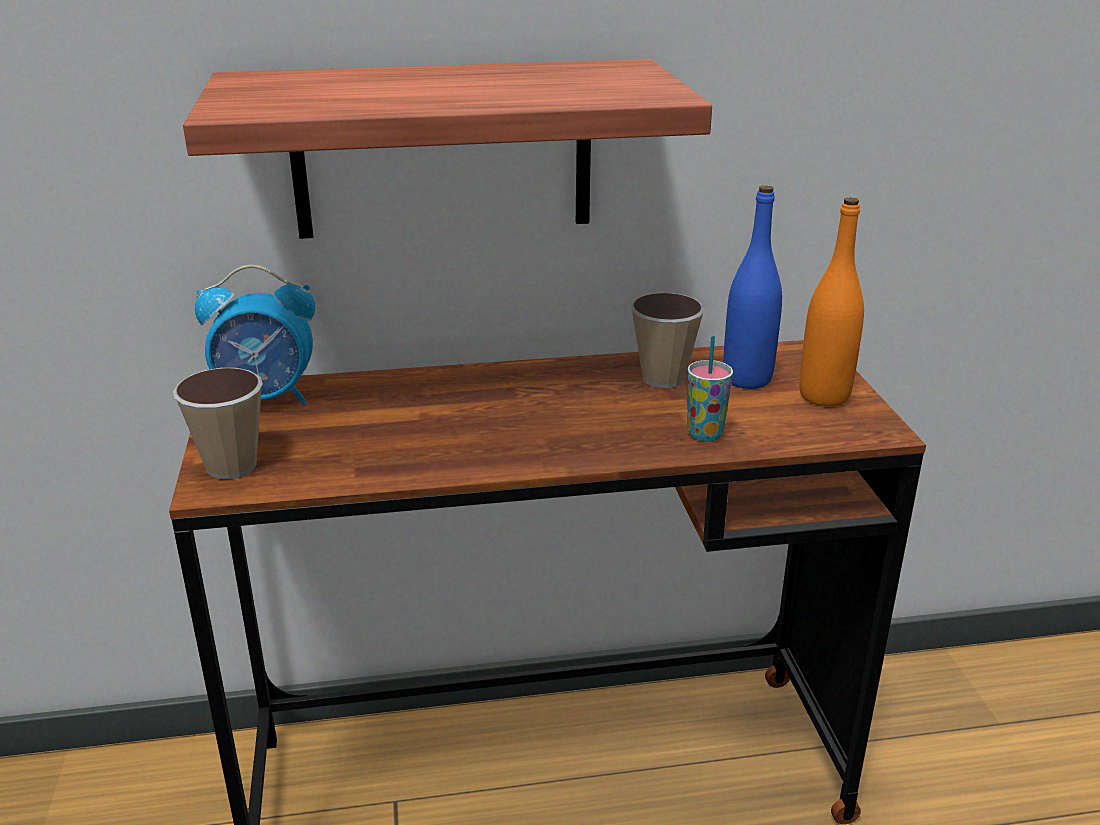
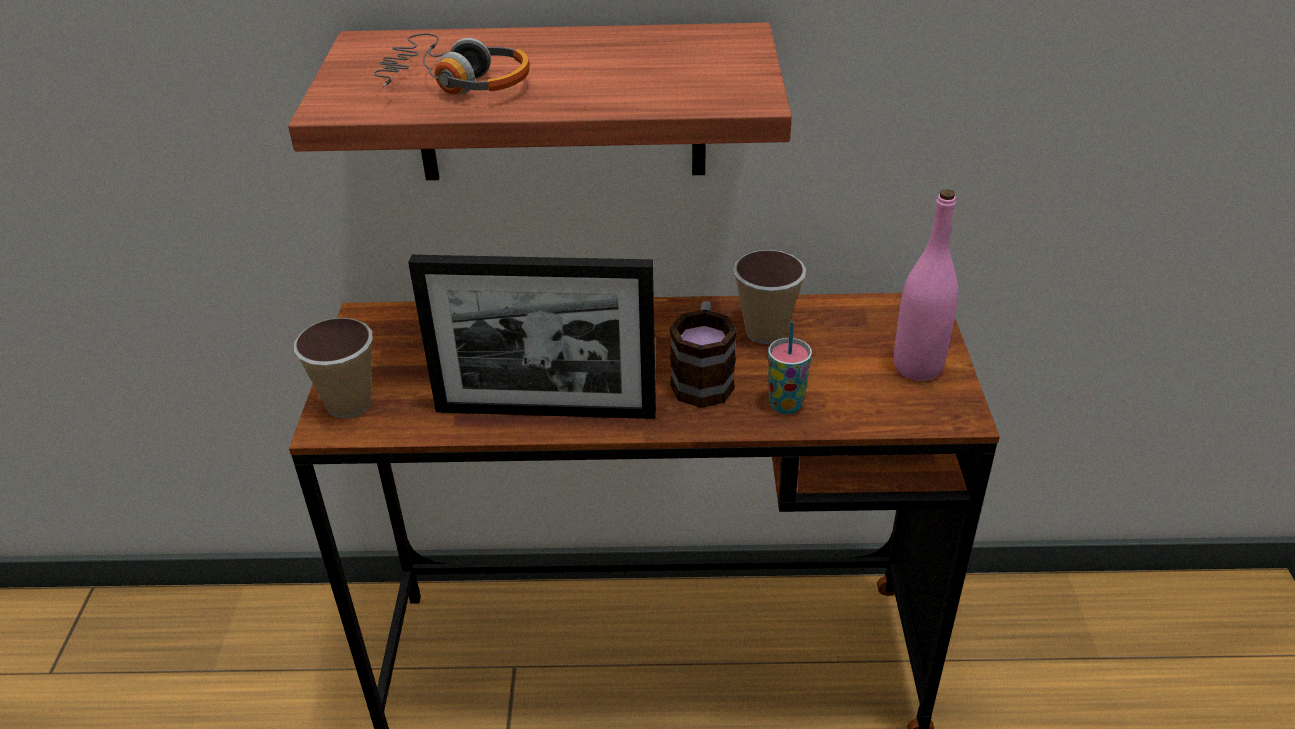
camera: 10 degrees right, 10 degrees up
(266, 398) = (393, 327): alarm clock -> none
(356, 95) = (456, 83): none -> headphones
(454, 457) = (545, 411): none -> picture frame
(612, 418) = (703, 377): none -> mug
(747, 379) = (848, 339): blue bottle -> none
(824, 396) = (917, 367): orange bottle -> pink bottle

